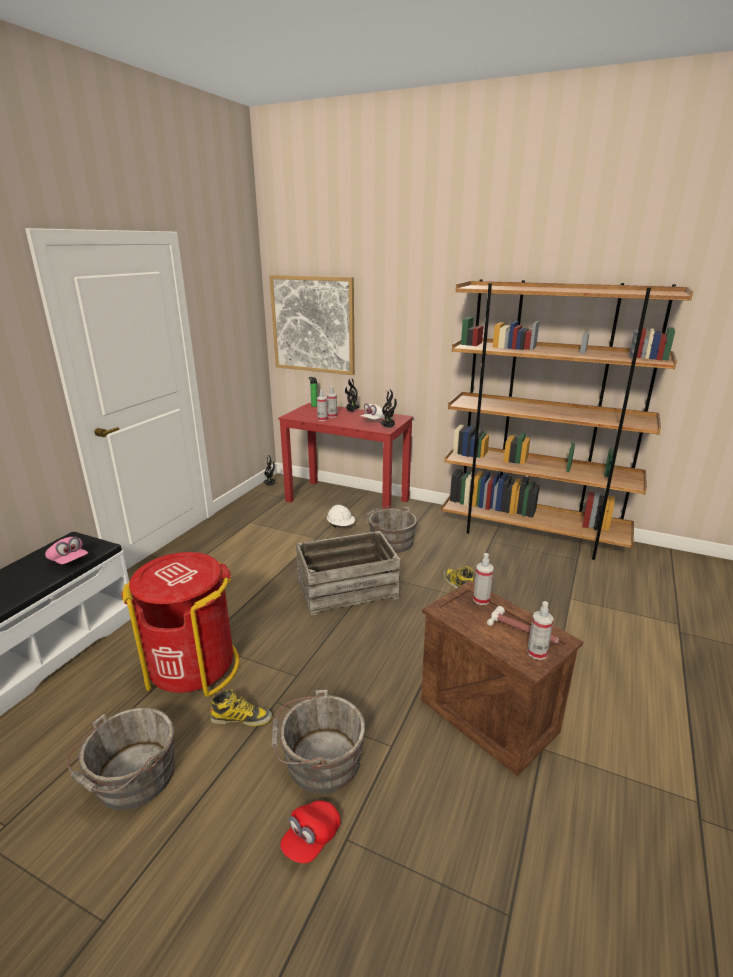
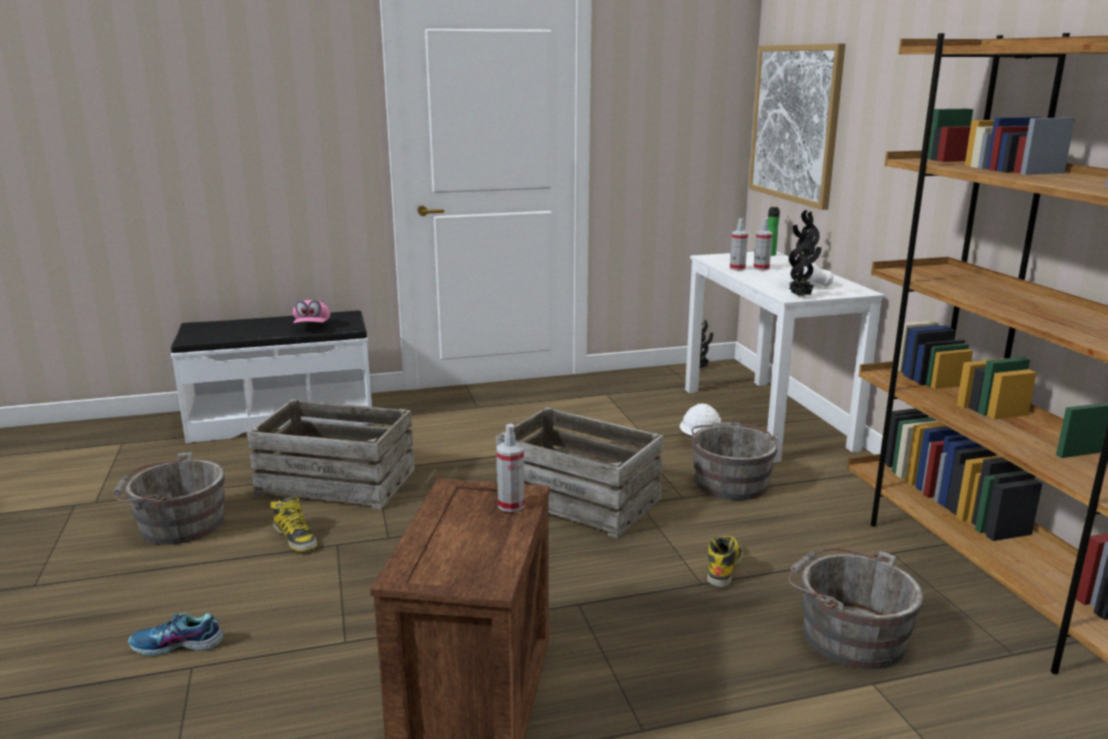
camera: 50 degrees right, 5 degrees down
(193, 667) = (336, 482): red trash can -> crate
(311, 839) = (177, 645): red cap -> shoe
(319, 761) = (280, 605): grey bucket -> grey bucket (847, 634)
(348, 500) = (766, 418): red desk -> white desk
(523, 631) = (473, 551): hammer -> none
(537, 653) = (434, 573): spray bottle -> none

